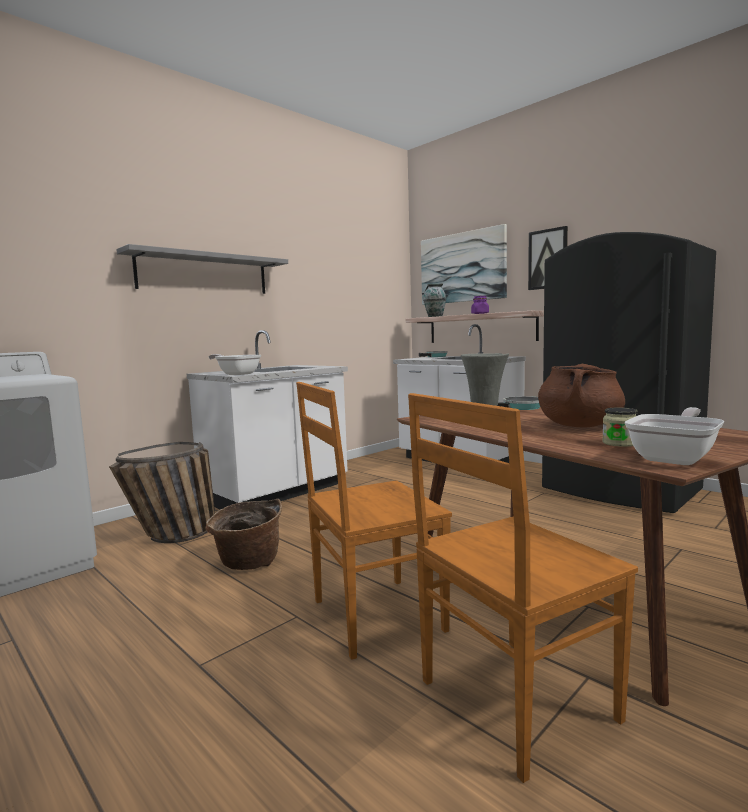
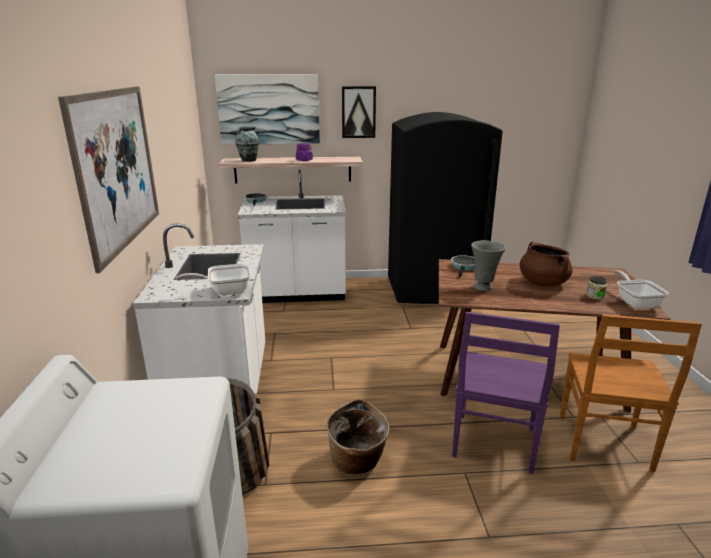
camera: 50 degrees left, 15 degrees up
(204, 274) = (118, 169): grey shelf -> picture
(373, 616) = (493, 444): brown chair -> purple chair

